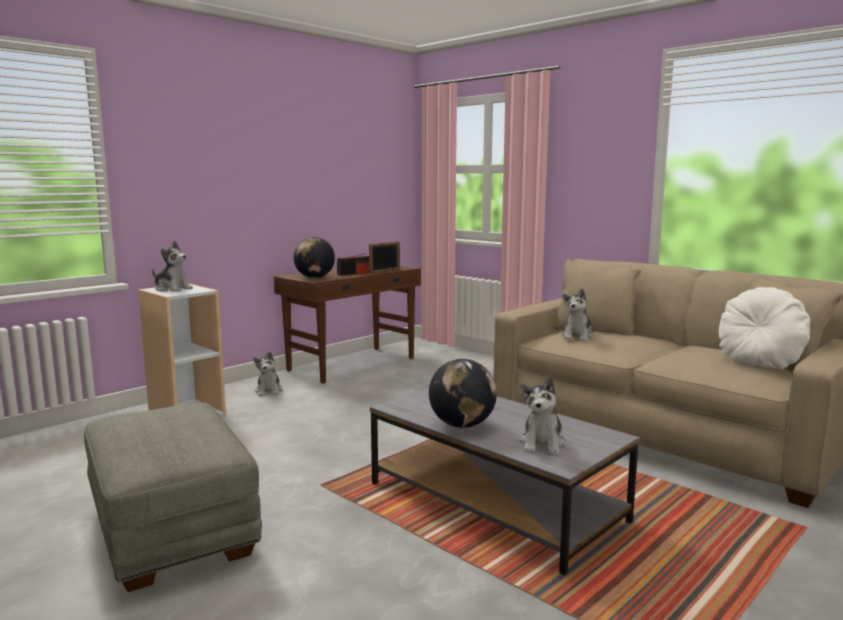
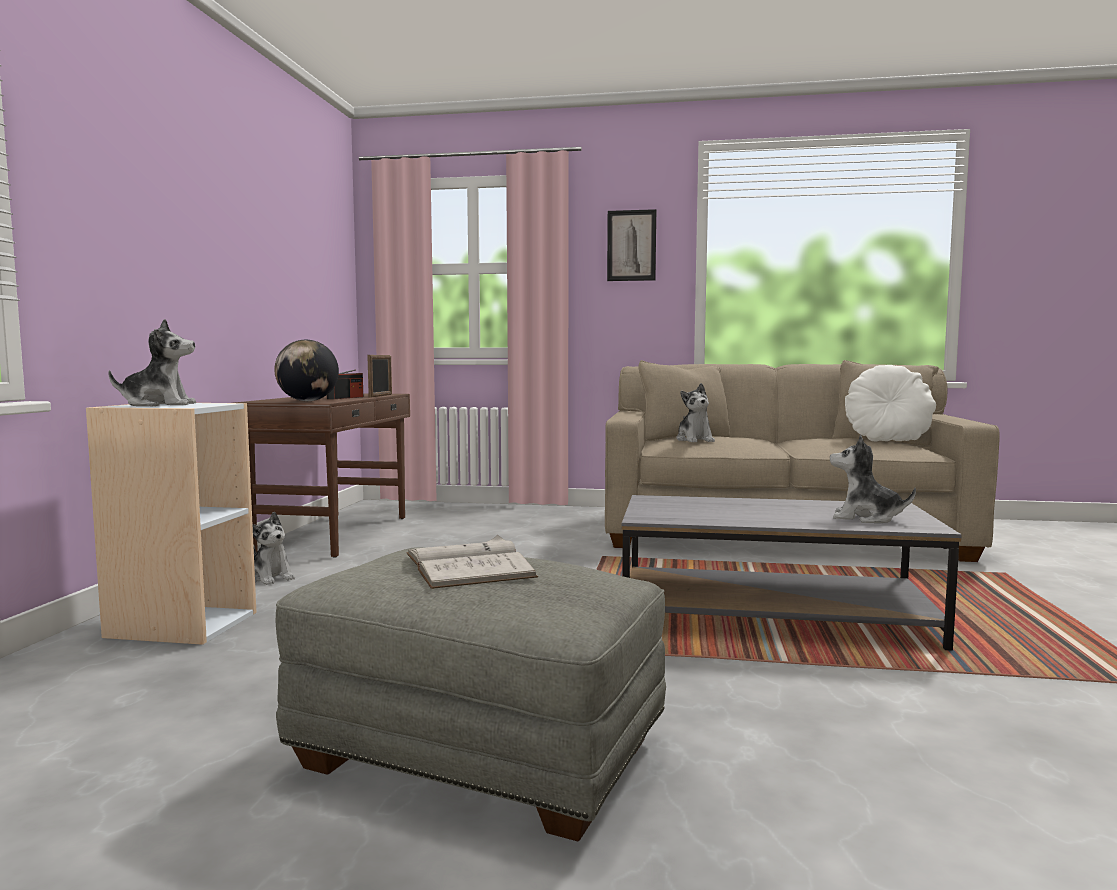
camera: 35 degrees left, 5 degrees down
(171, 424) = (468, 565): none -> white book
(462, 425) = (759, 519): globe -> none
(542, 444) = (866, 518): plush toy -> plush toy turned 135 degrees clockwise
(602, 149) = (631, 245): none -> picture

